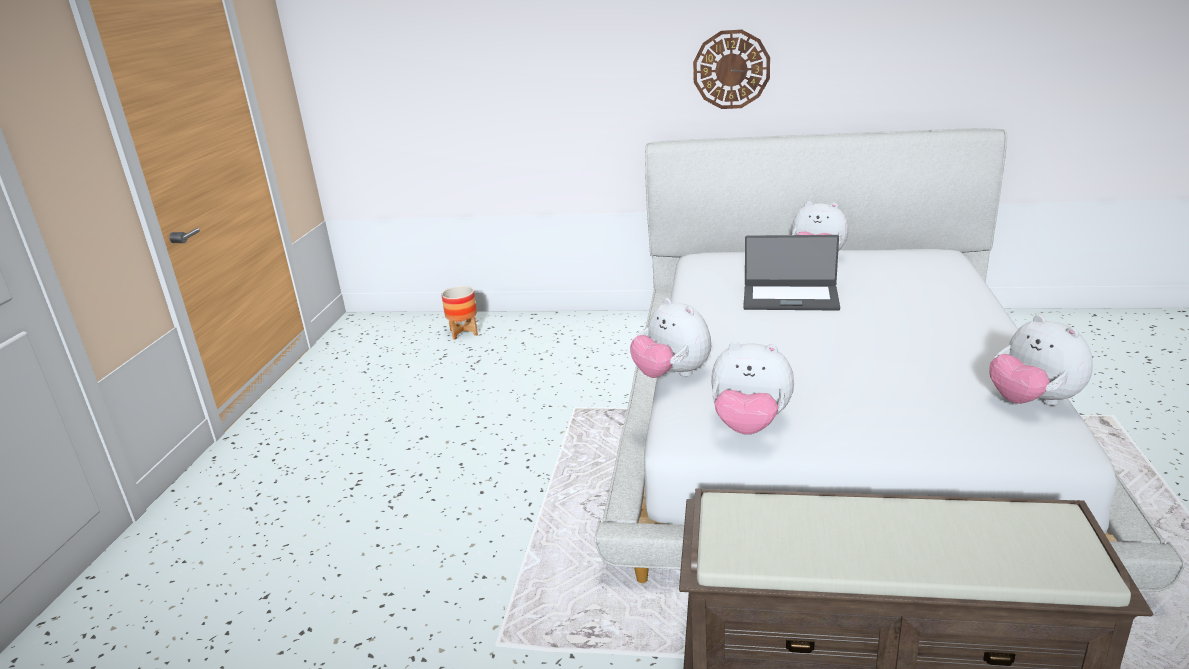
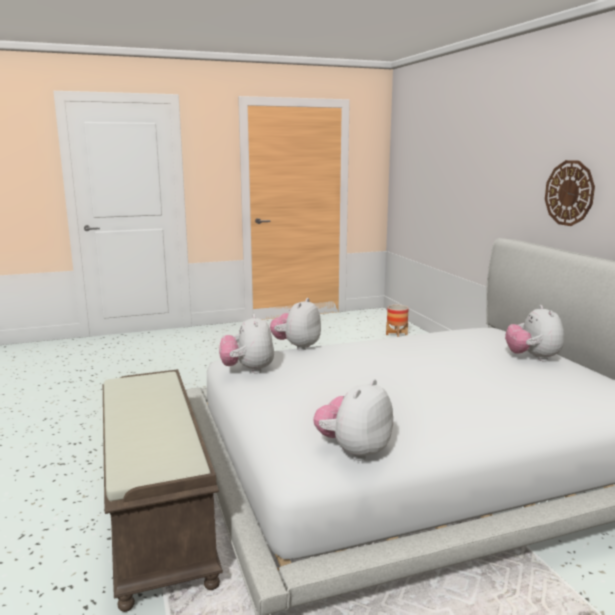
camera: 60 degrees right, 10 degrees down
(790, 298) = (442, 357): laptop -> none

